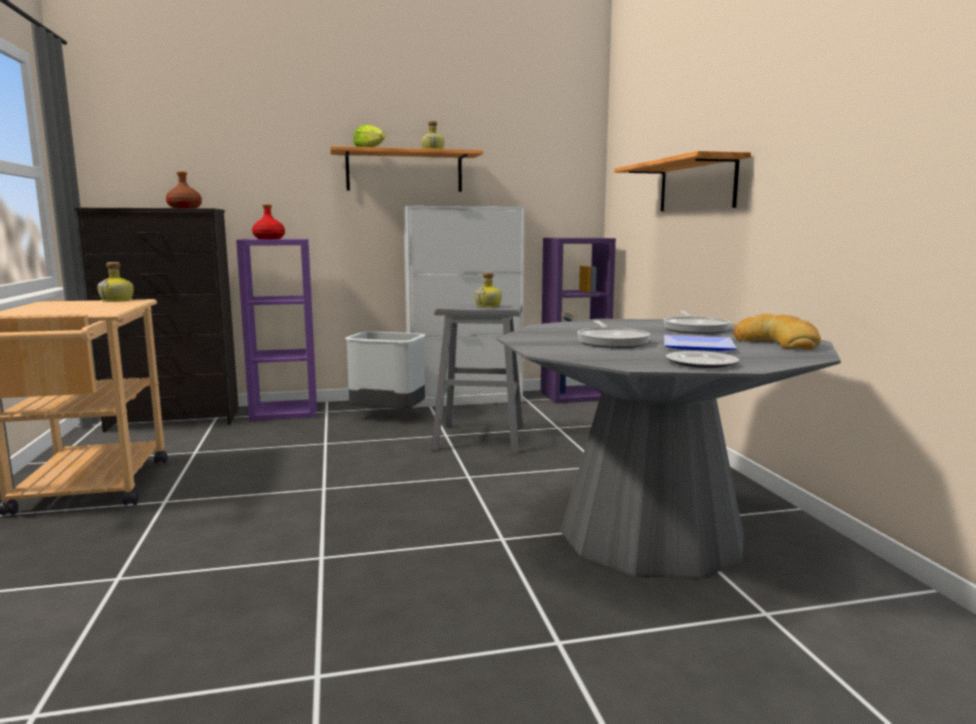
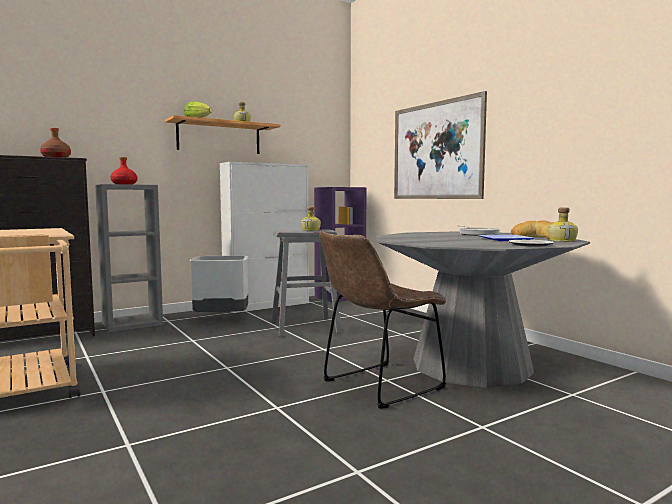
camera: 20 degrees left, 5 degrees down
(118, 300) = (33, 229): bottle -> bottle (562, 241)
(285, 411) = (132, 323): purple bookcase -> grey bookcase
(480, 547) = (378, 386): none -> brown chair
(612, 341) = (452, 240): frying pan -> none
(696, 185) = (436, 151): shelf -> picture

